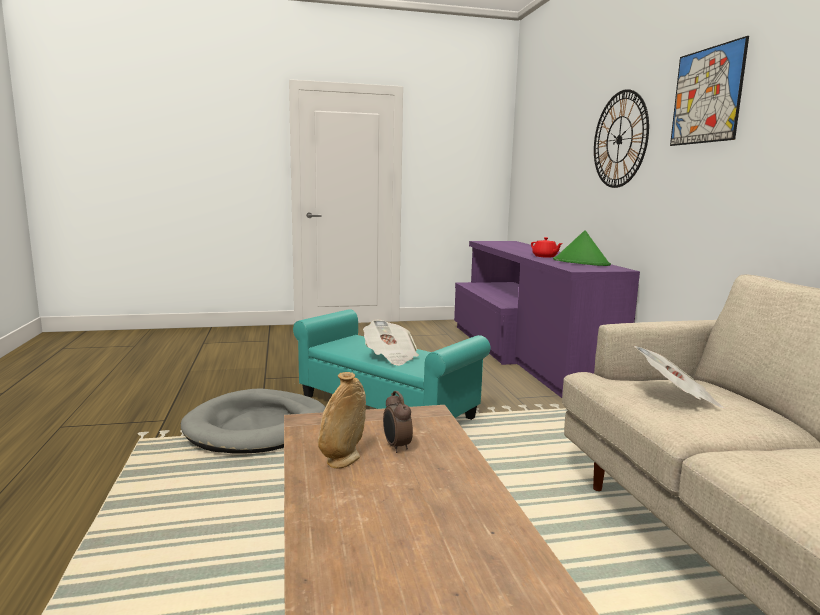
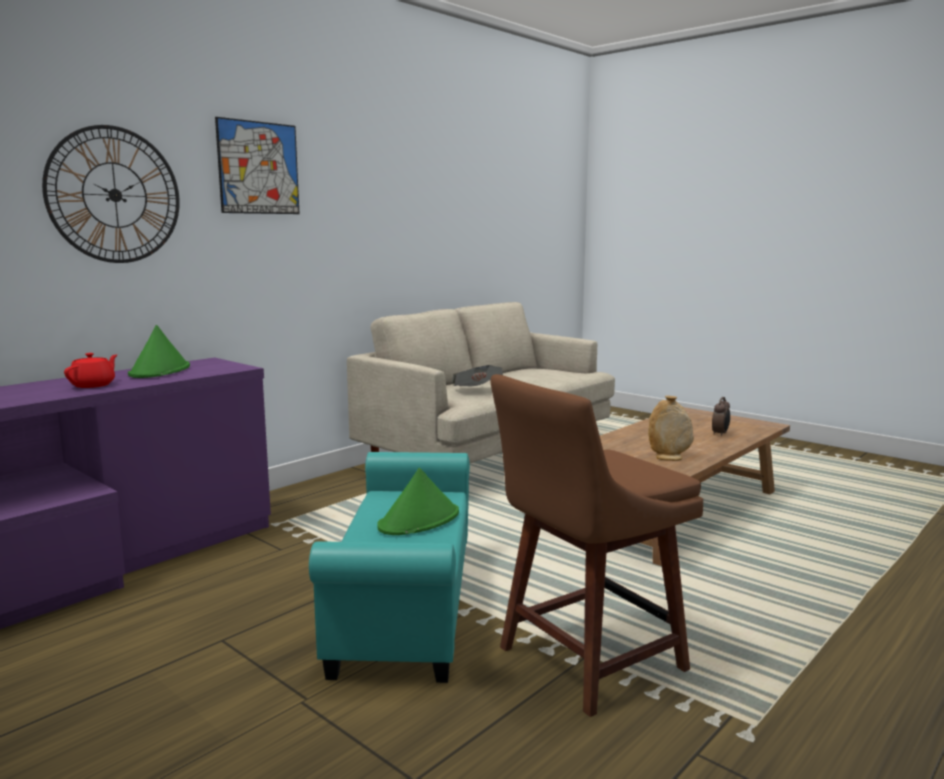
camera: 125 degrees left, 0 degrees up
(257, 427) = (584, 660): grey dog bed -> brown stool
(390, 357) = (419, 520): newspaper -> green hat
(396, 447) = (626, 453): alarm clock -> alarm clock (720, 434)

